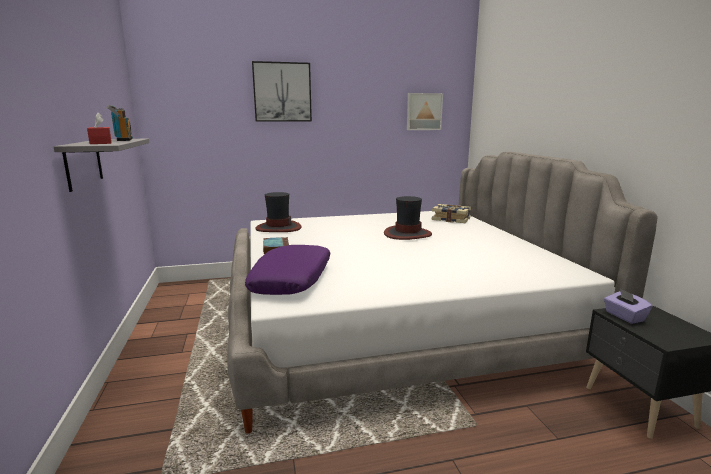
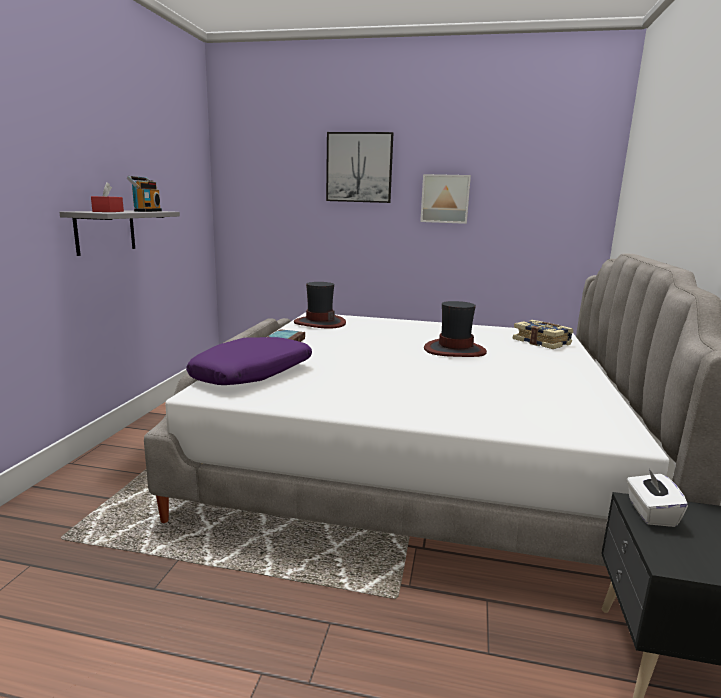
camera: 25 degrees right, 0 degrees up
(423, 111) = (542, 195): picture -> picture (445, 199)
(624, 316) = (650, 513): purple tissue box -> white tissue box

